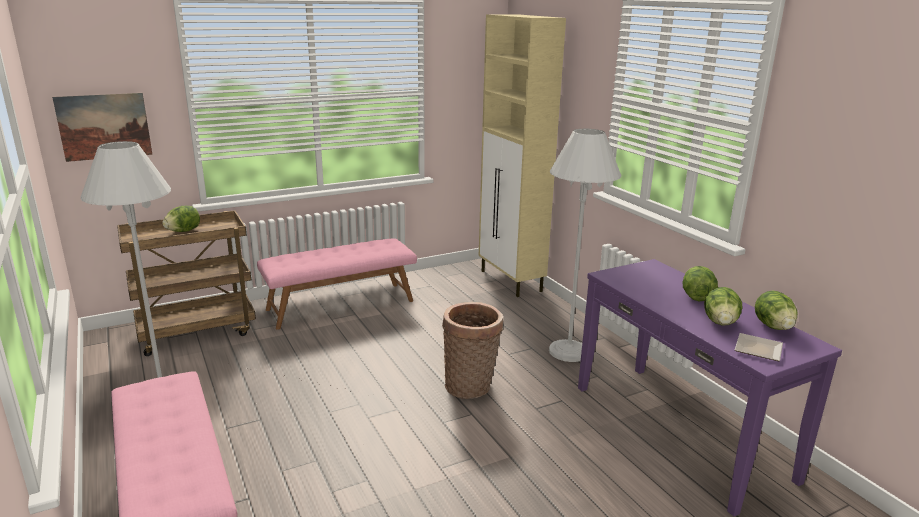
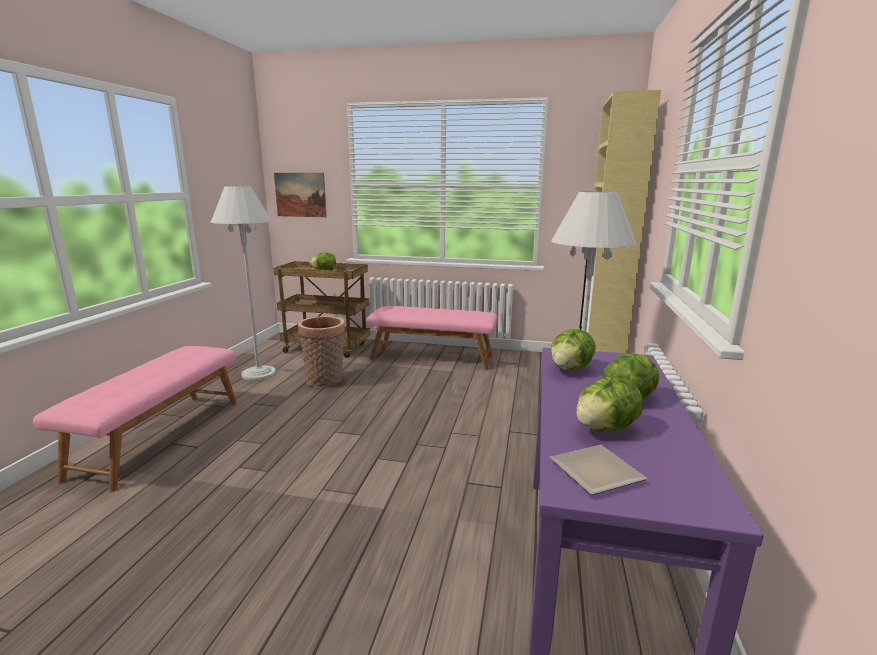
camera: 40 degrees right, 5 degrees down
(471, 386) = (438, 442): basket -> basket (325, 381)
(773, 327) = (683, 460): lettuce -> lettuce (570, 369)

